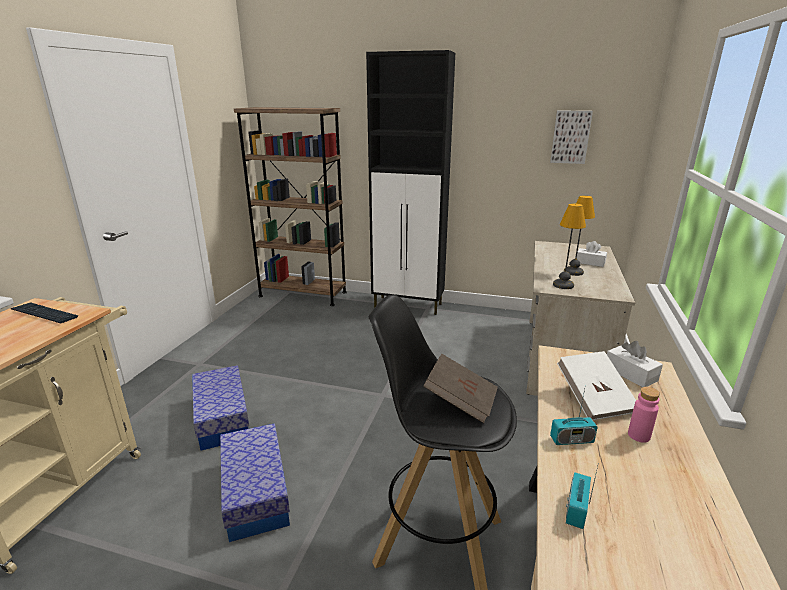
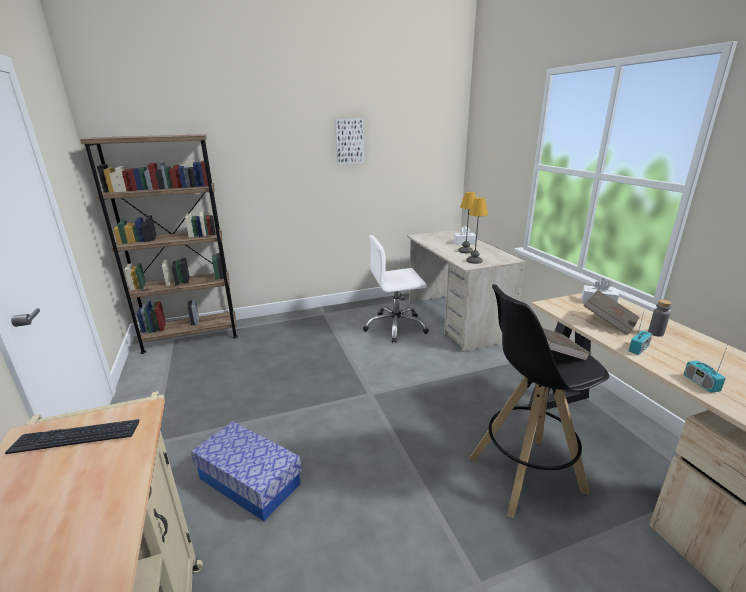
camera: 35 degrees left, 0 degrees up
(255, 493) = (364, 524): storage box -> none
(409, 306) = (307, 316): black cabinet -> none
(482, 343) = (395, 327): none -> white office chair
(570, 137) = (415, 150): picture -> picture (349, 141)
(594, 399) = (609, 322): white book -> brown book
(638, 435) = (655, 333): pink bottle -> grey bottle

